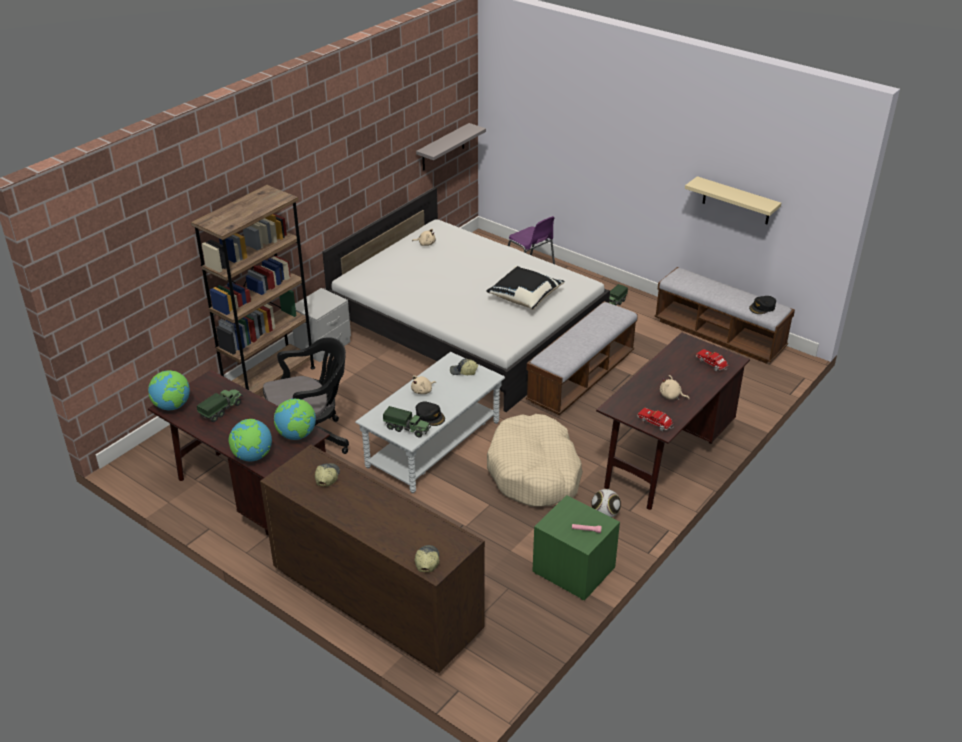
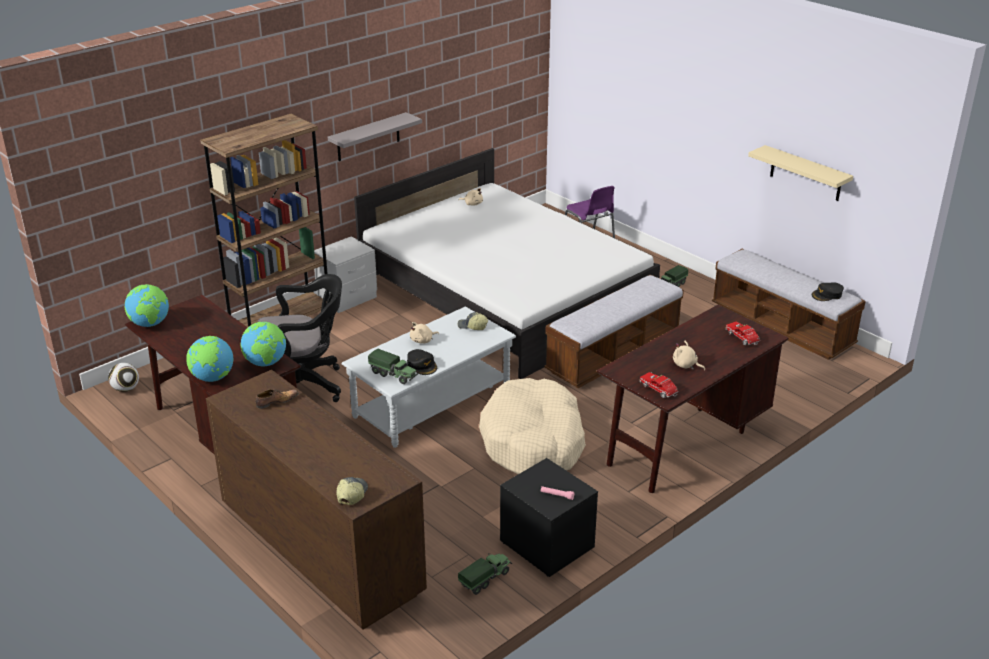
camera: 10 degrees right, 5 degrees down
(222, 410) = (198, 332): toy truck -> toy truck (485, 579)
(327, 477) = (276, 402): cap -> shoe
(443, 147) = (505, 107): grey shelf -> grey shelf (368, 137)
(524, 297) = (561, 261): black pillow -> none
(574, 570) = (547, 545): green nightstand -> black nightstand
(605, 514) = (599, 492): football -> football (126, 389)

